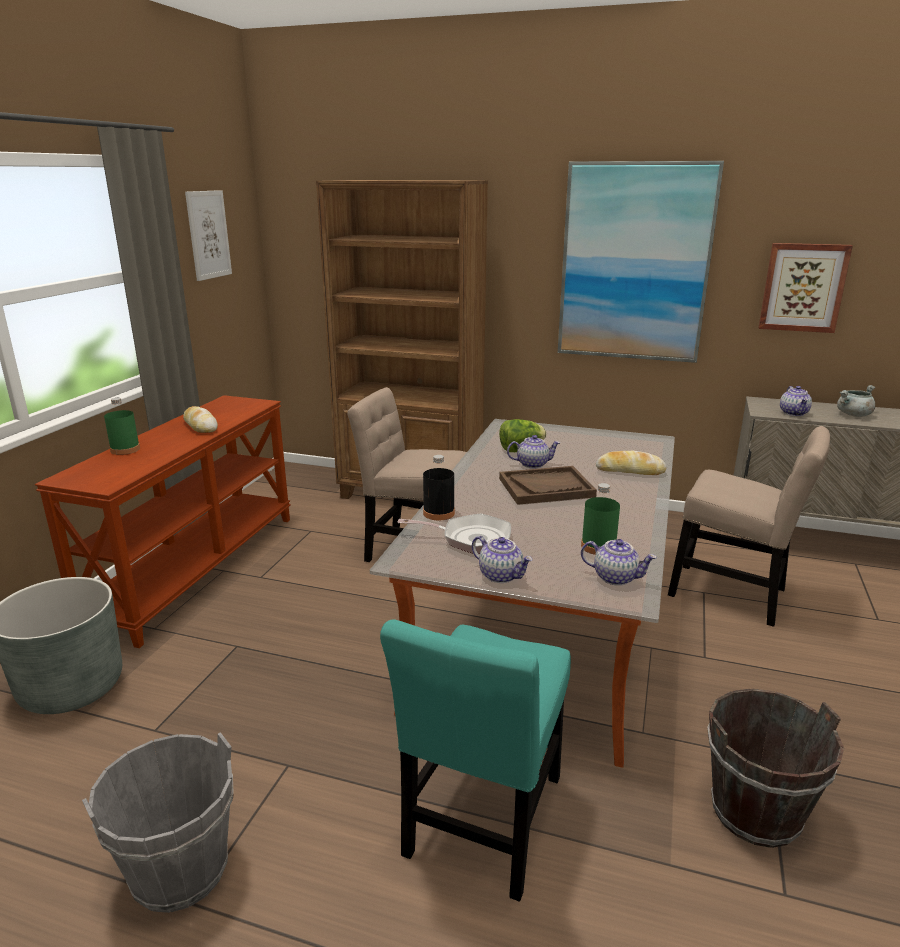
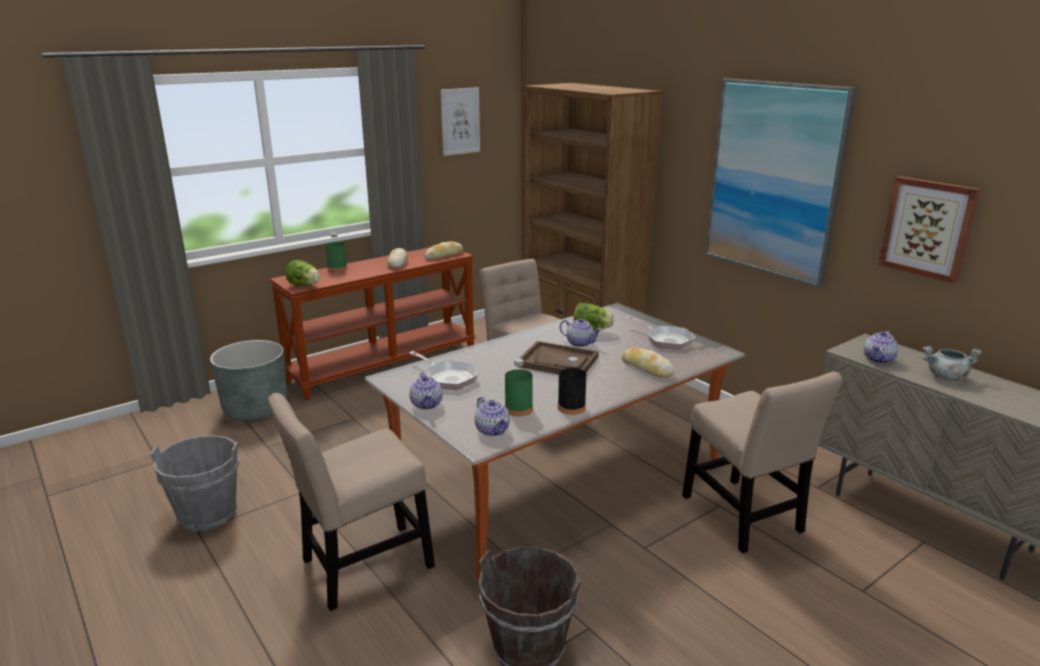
camera: 35 degrees right, 0 degrees up
(112, 480) = (304, 285): none -> lettuce
(246, 407) = (444, 255): none -> bread
(439, 513) = (457, 357): black bottle -> black bottle (571, 407)
(483, 823) = (361, 567): turquoise chair -> beige chair
(598, 441) = (666, 340): none -> frying pan

